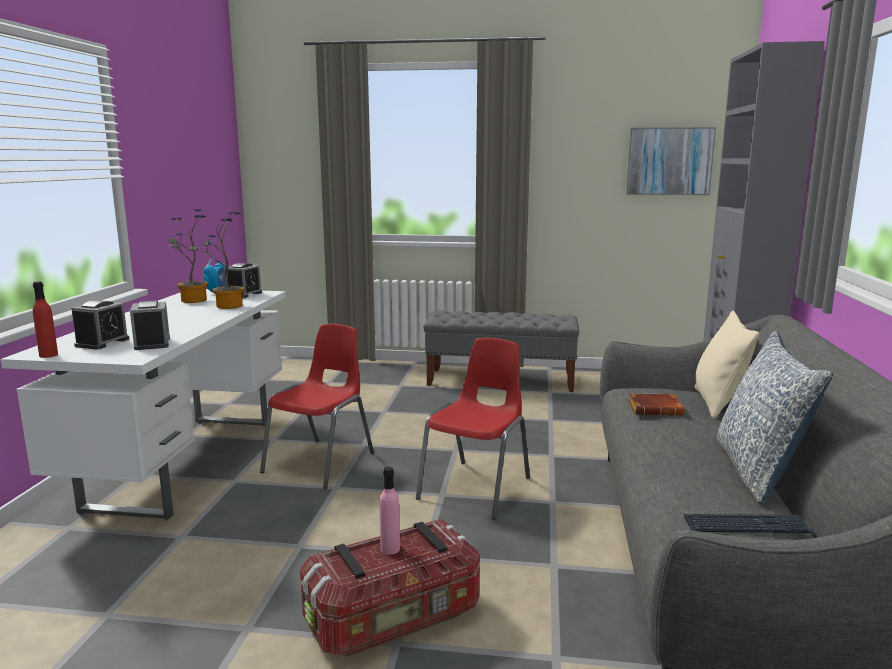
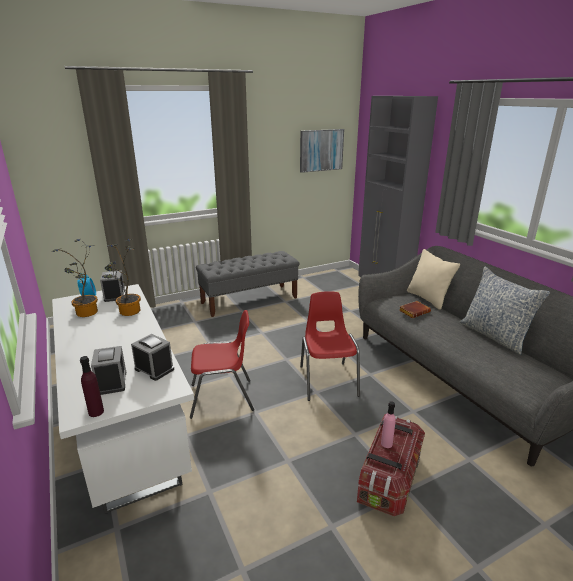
camera: 35 degrees left, 10 degrees up
(48, 355) = (96, 412): red bottle -> purple bottle
(321, 462) = (223, 398): red chair -> red chair turned 90 degrees clockwise
(746, 526) = (531, 369): keyboard -> none

